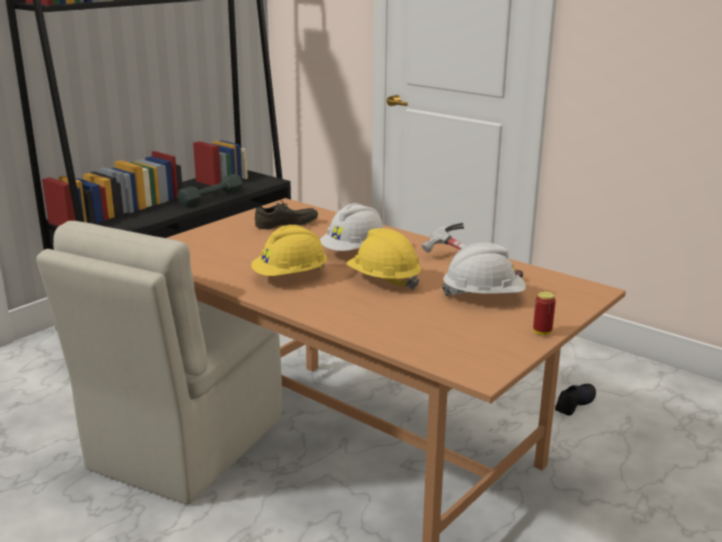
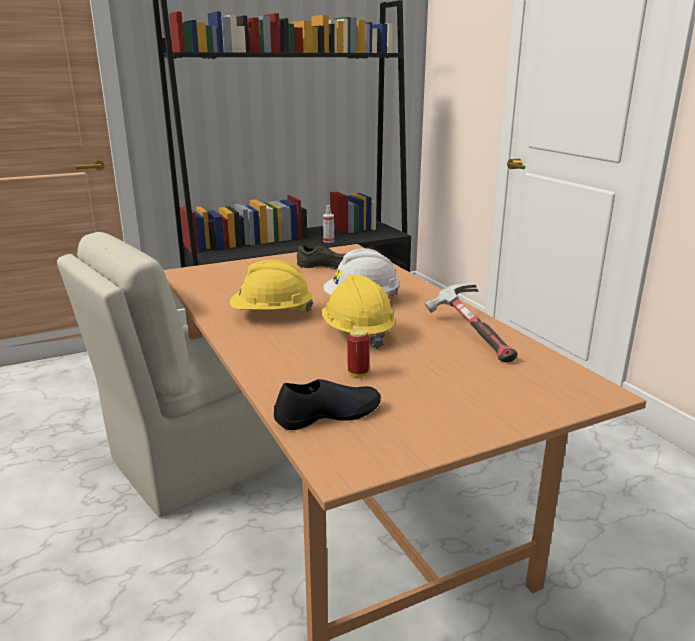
camera: 25 degrees right, 0 degrees up
(211, 197) = (328, 241): grey dumbbell -> spray bottle
(483, 296) = (448, 372): white hard hat -> none
(542, 332) = (476, 431): can -> can (358, 374)
(574, 403) = (622, 521): black shoe -> black shoe (328, 414)

